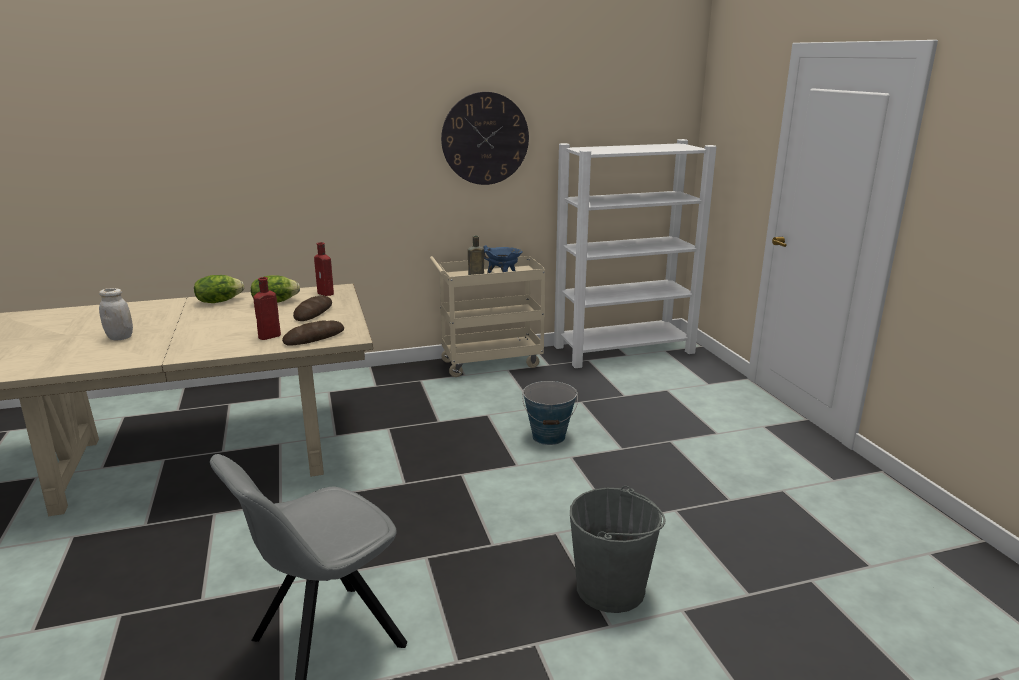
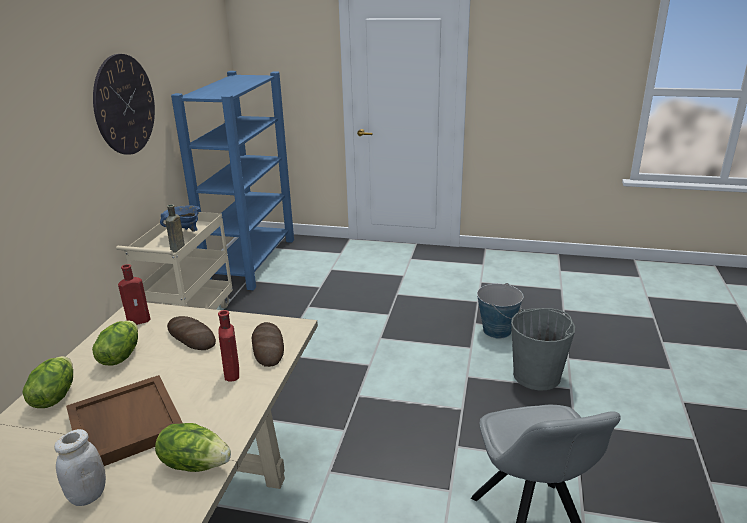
camera: 60 degrees left, 5 degrees up
(156, 354) = (195, 463): none -> lettuce
(194, 325) = (124, 425): none -> brown tray
(549, 436) = (343, 337): bucket -> bucket (497, 330)
(623, 349) = (251, 261): white bookcase -> blue bookcase

